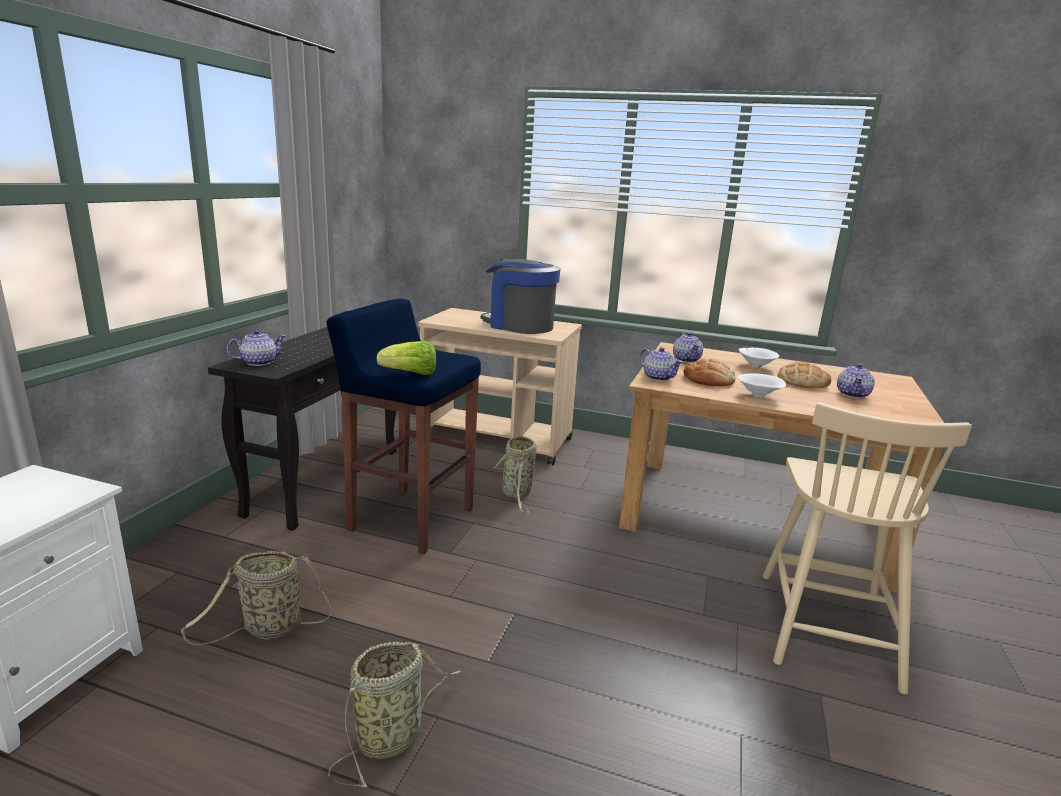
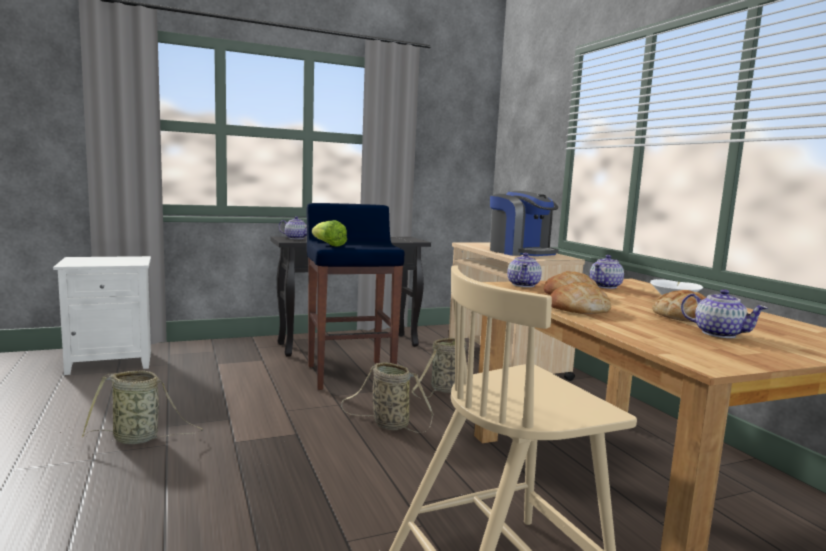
camera: 50 degrees right, 10 degrees down
(269, 629) = (194, 383): basket -> basket (387, 424)
(519, 325) = (521, 252): coffee machine -> coffee machine turned 150 degrees clockwise
(759, 396) = (578, 308): white bowl -> bread
(853, 394) = (718, 333): teapot -> teapot turned 120 degrees counterclockwise

